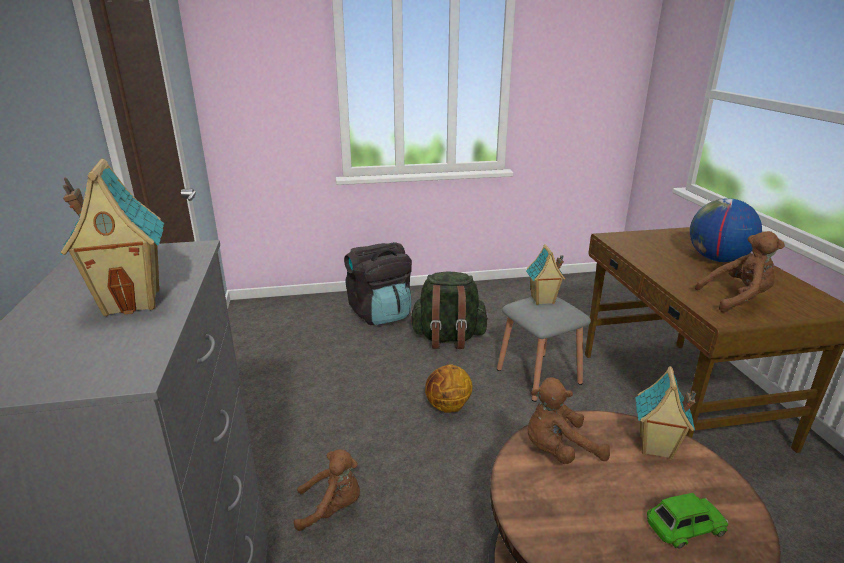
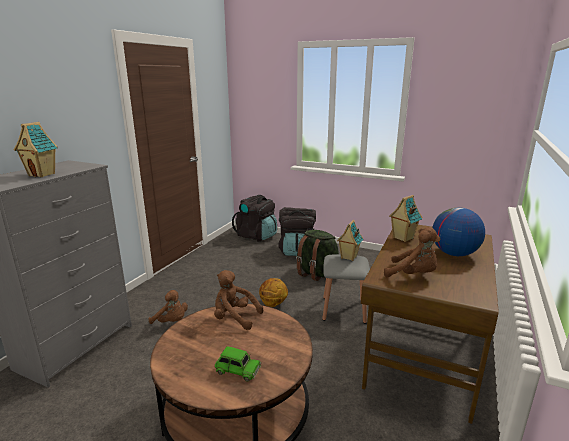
camera: 35 degrees right, 5 degrees down
(290, 307) = (256, 236): none -> black backpack
(655, 448) = (283, 337): toy house -> toy house (402, 238)

